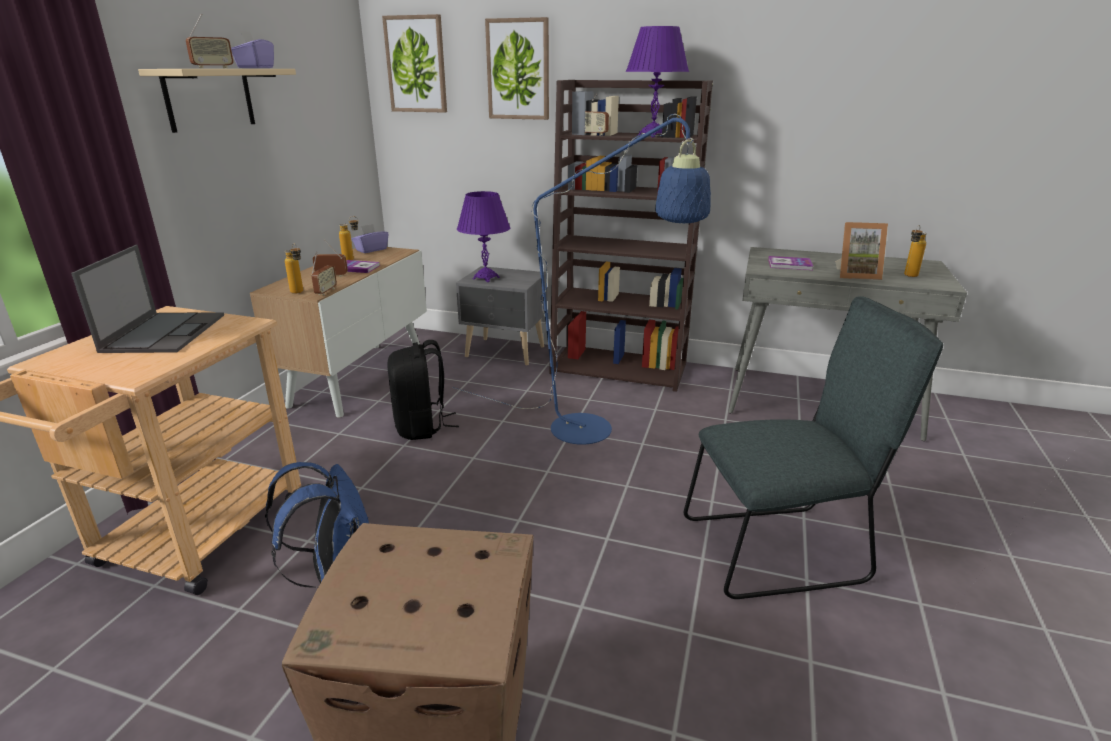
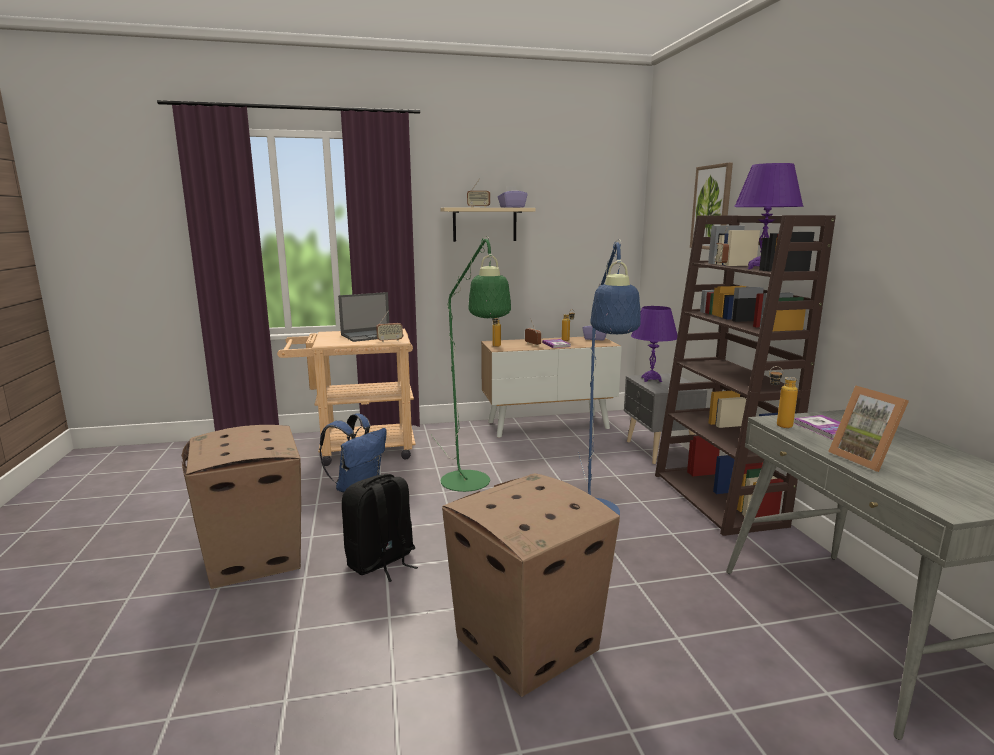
camera: 60 degrees right, 10 degrees down
(326, 291) = (506, 349): radio -> radio (390, 341)
(416, 64) = (664, 205): picture -> none
(422, 427) = (517, 460): black backpack -> black backpack (381, 562)
(445, 479) = (470, 486): none -> green floor lamp
(781, 549) = (525, 644): grey chair -> cardboard box
(908, 276) = (939, 486): bottle -> bottle (777, 425)

